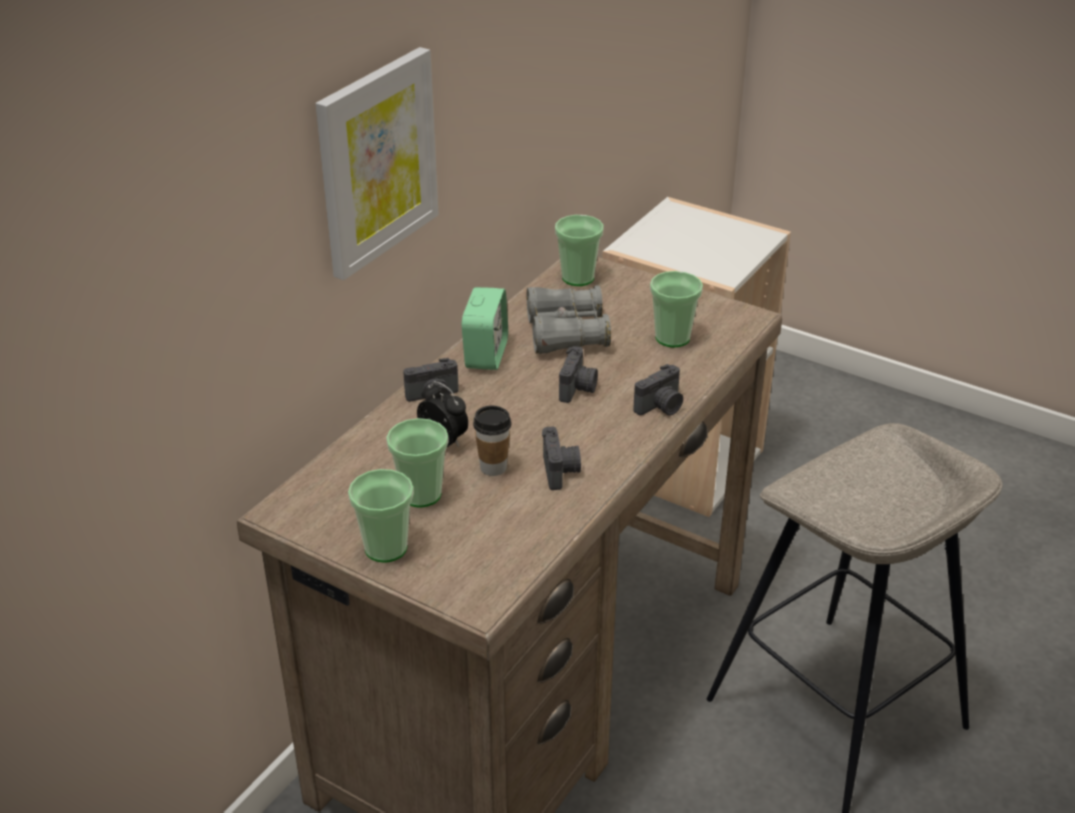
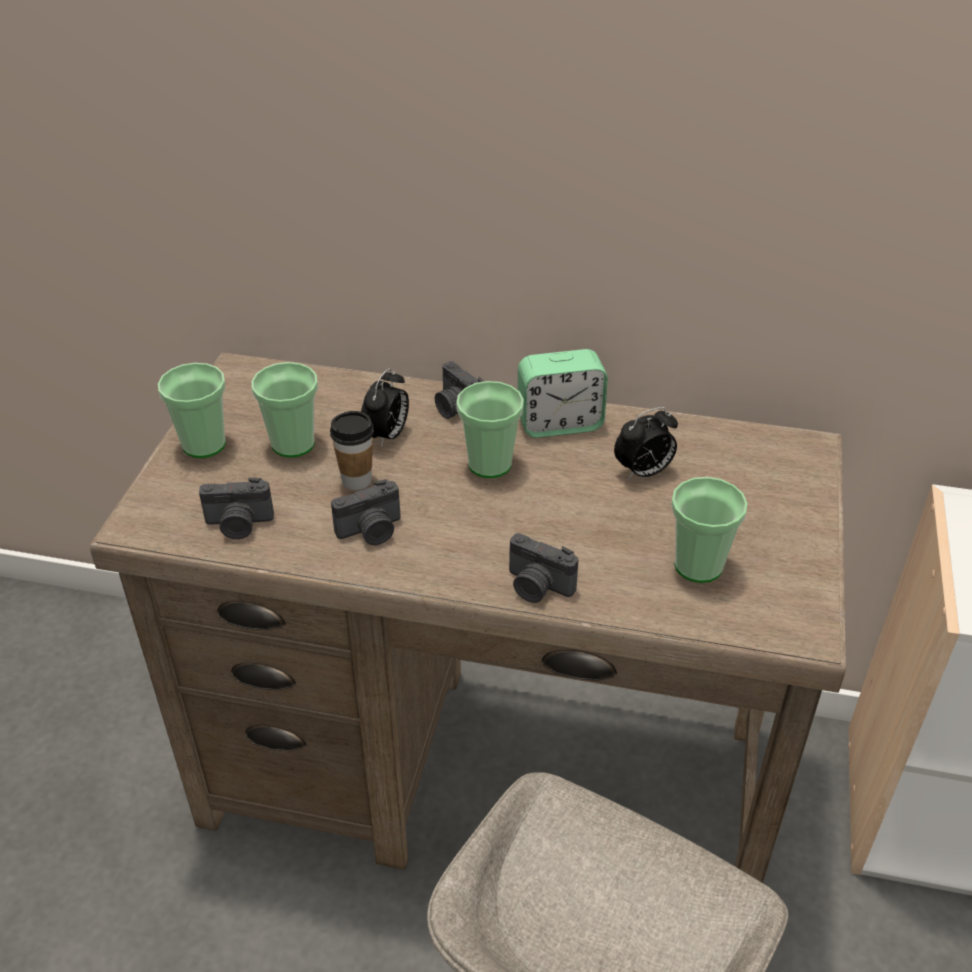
camera: 70 degrees right, 5 degrees up
(376, 161) = (479, 125): picture -> none
(566, 333) = (643, 472): grey binoculars -> alarm clock
(578, 278) = (773, 453): cup -> cup (489, 464)
(578, 388) = (535, 508): camera -> camera (239, 525)

